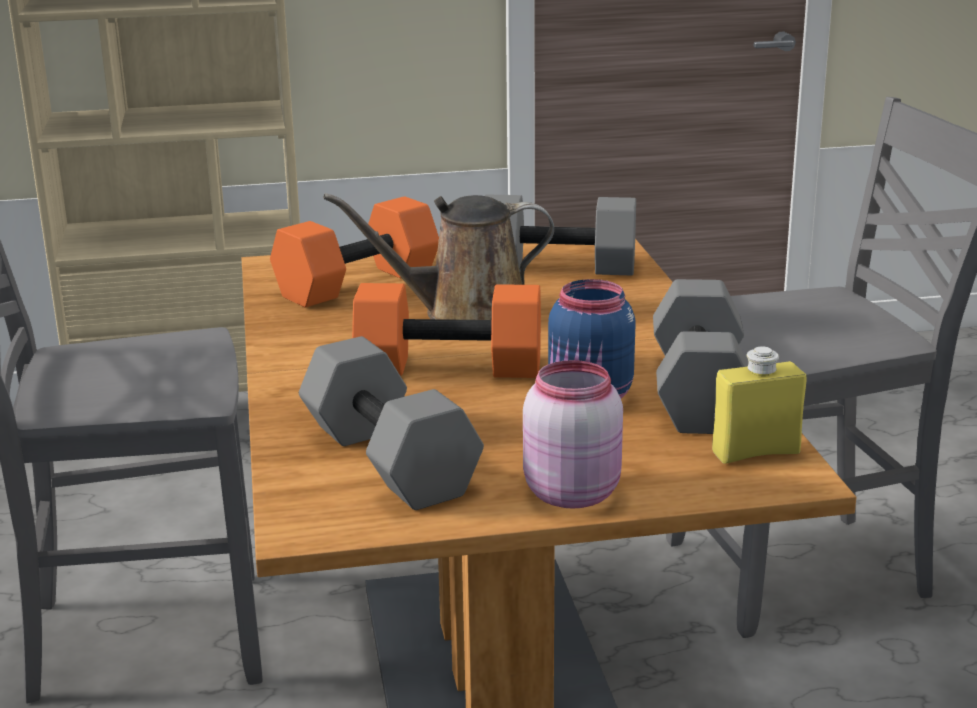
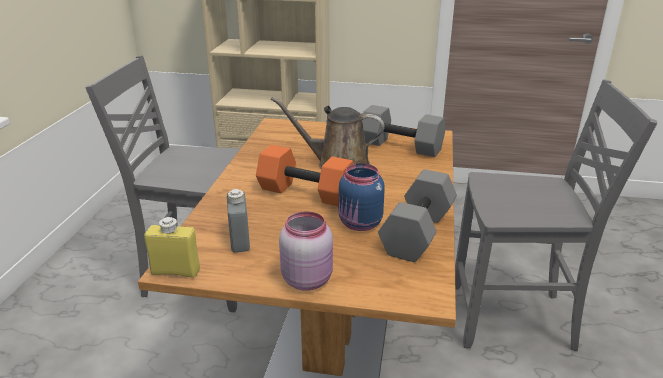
camera: 20 degrees right, 5 degrees up
(358, 282) = (302, 139): orange dumbbell -> none
(393, 460) = (240, 240): grey dumbbell -> grey bottle
(755, 452) = (419, 277): yellow bottle -> yellow bottle (175, 271)

